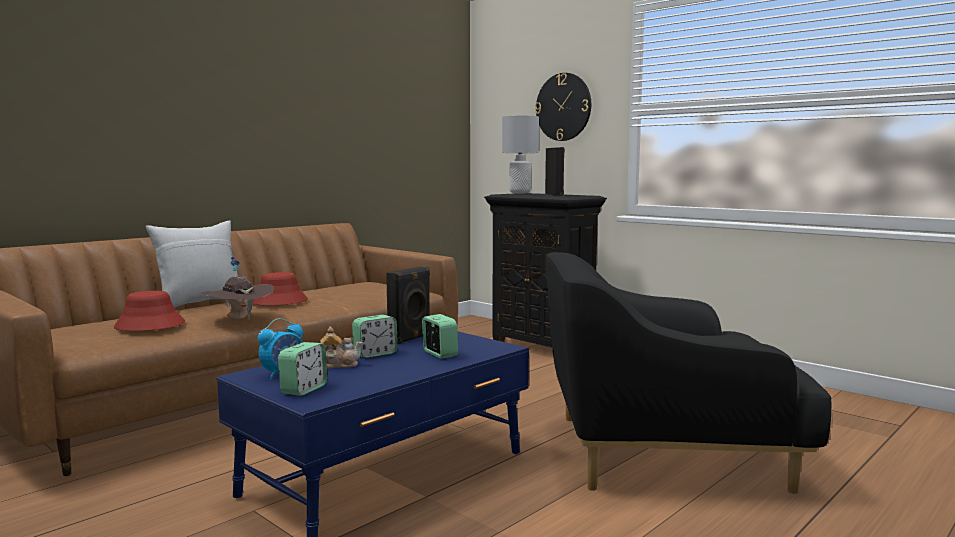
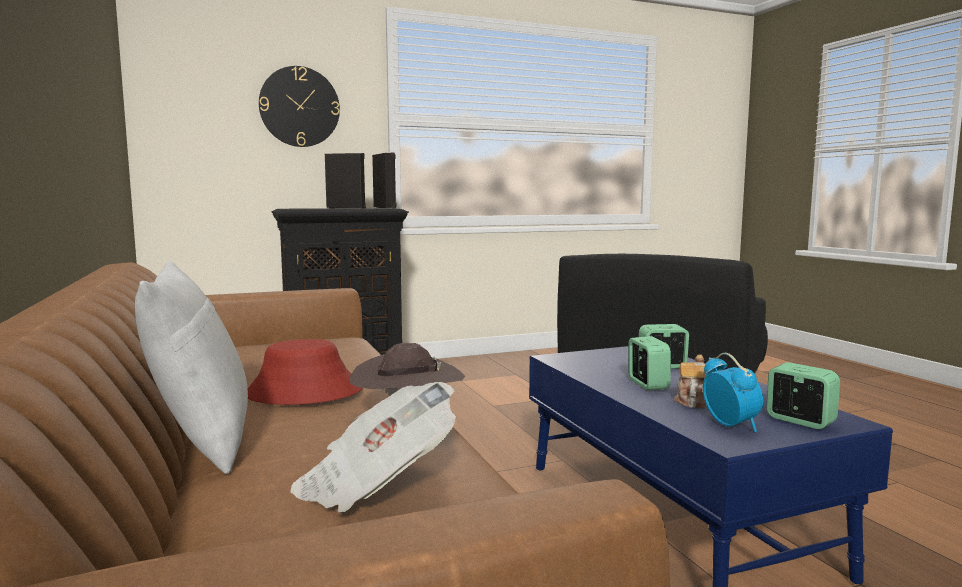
camera: 65 degrees left, 0 degrees up
(149, 325) = (375, 484): red hat -> newspaper
(410, 339) = (586, 368): black speaker -> black speaker (385, 208)
(520, 193) = (295, 208): grey table lamp -> none

